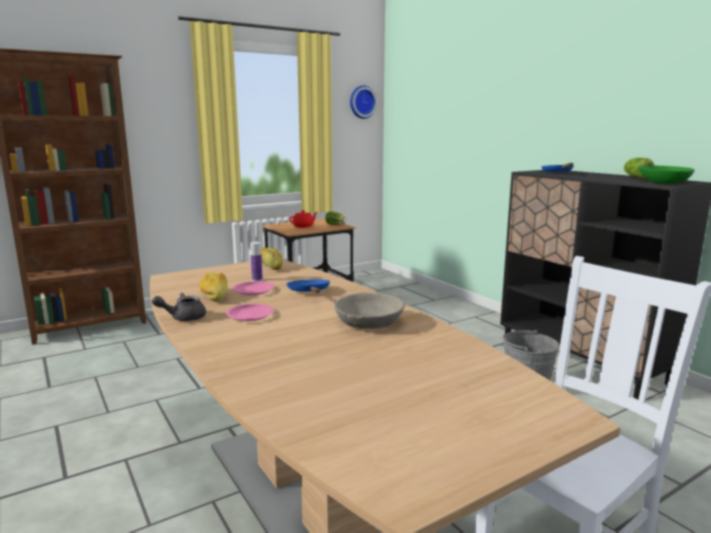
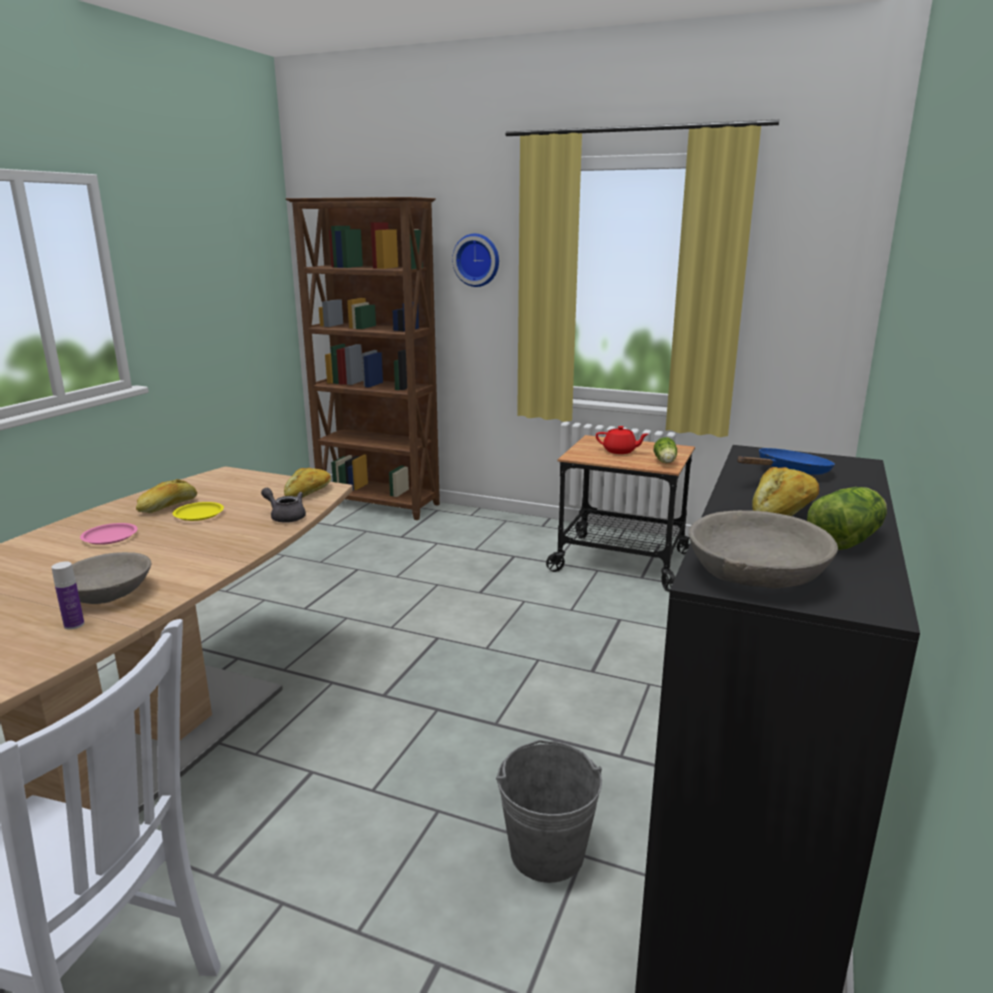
camera: 55 degrees right, 5 degrees up
(183, 318) = (89, 517): grey teapot -> grey teapot (285, 517)
(253, 290) = (199, 514): pink plate -> yellow plate
(257, 279) = (244, 504): bottle -> bottle (74, 625)
(309, 292) = (211, 537): blue frying pan -> none
(362, 102) = (831, 246): wall clock -> wall clock (477, 260)
(604, 177) = (783, 512): none -> bread
(663, 182) = (757, 574): green bowl -> grey bowl

